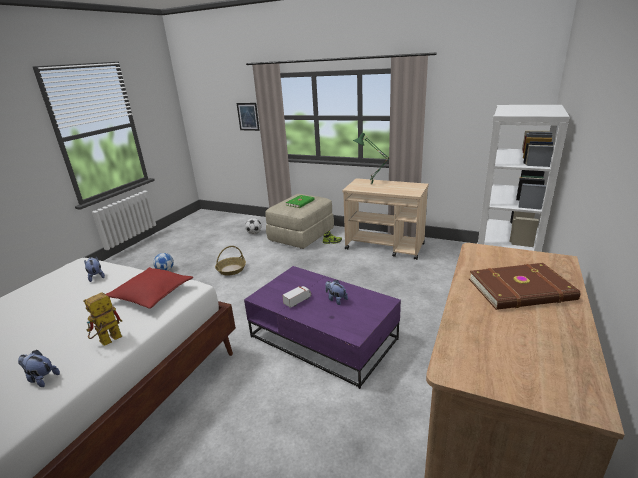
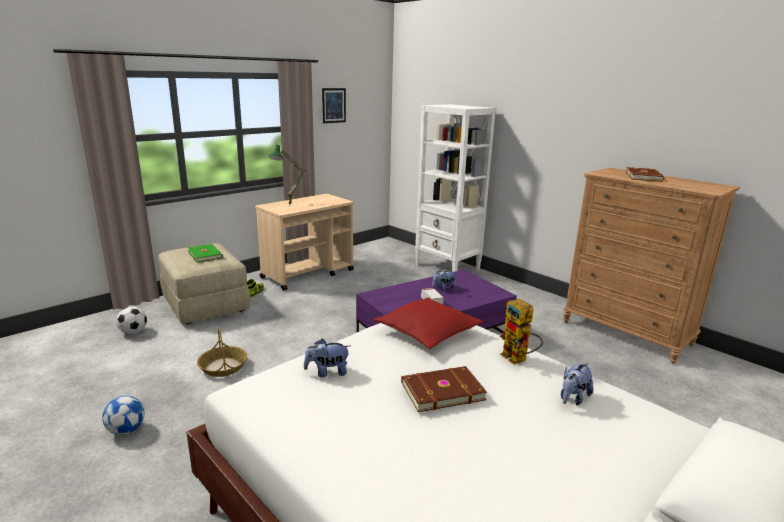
camera: 70 degrees left, 5 degrees down
(64, 317) = (441, 390): none -> brown book
(248, 116) = (44, 143): picture -> picture (334, 105)

